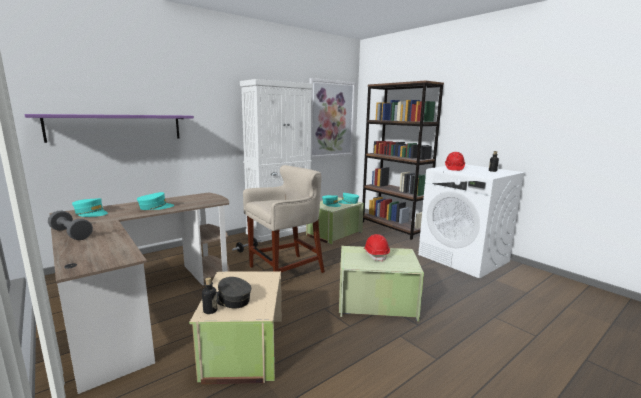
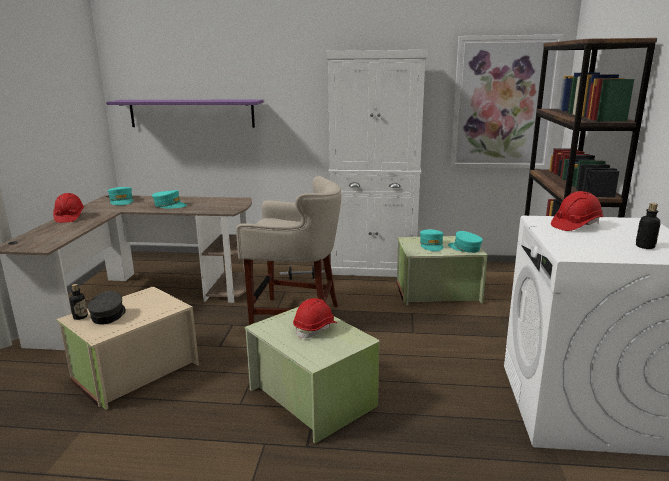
camera: 45 degrees right, 5 degrees up
(71, 234) = (69, 217): grey dumbbell -> red hard hat

